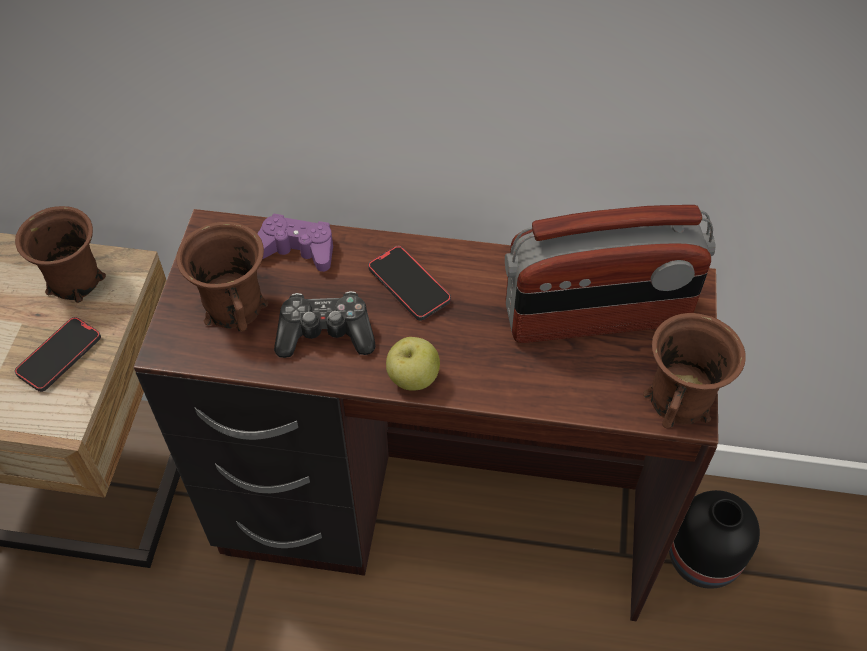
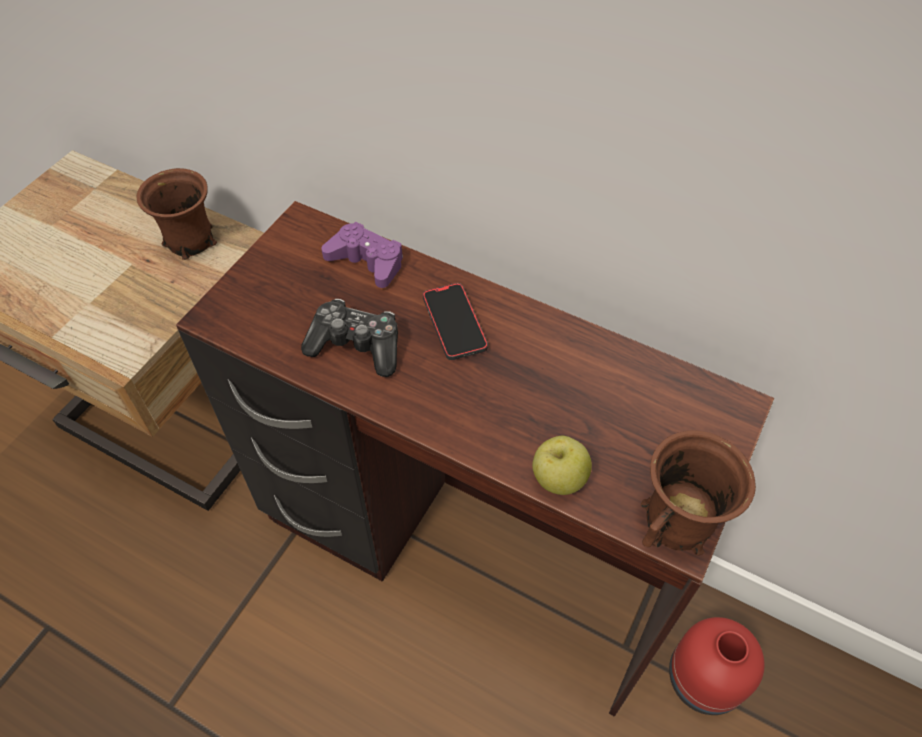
camera: 20 degrees right, 0 degrees up
(59, 356) = (147, 300): phone -> none
(235, 306) = (288, 296): brown mug -> none
(413, 378) = (417, 413): apple -> apple (558, 479)
(596, 317) = (626, 409): radio -> none
(705, 559) = (705, 680): black vase -> red vase

